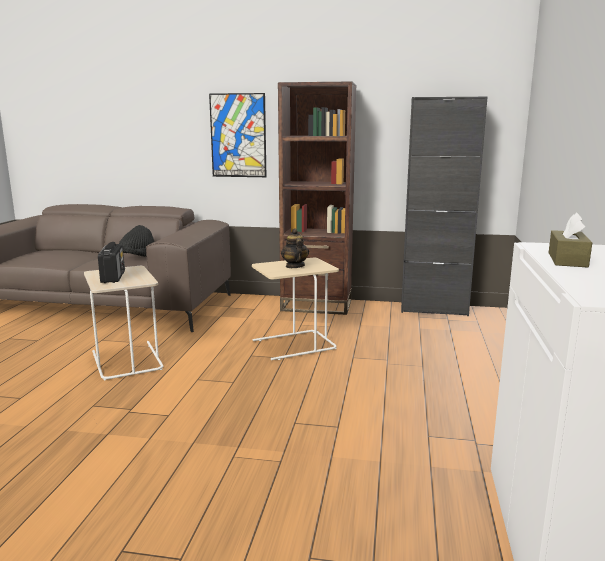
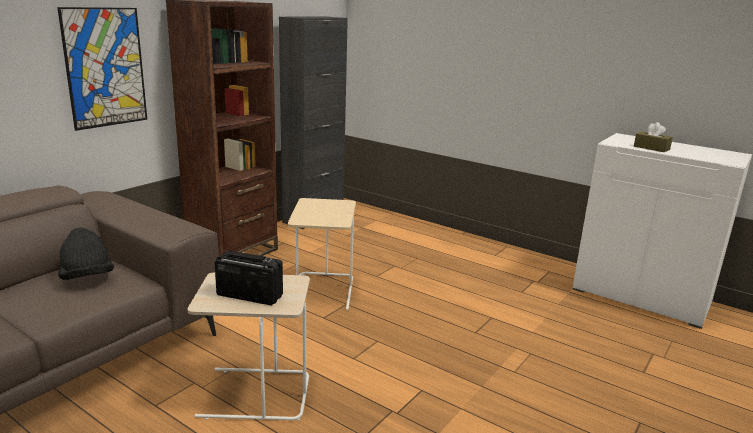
camera: 65 degrees left, 5 degrees up
(294, 266) = (324, 211): teapot -> none

